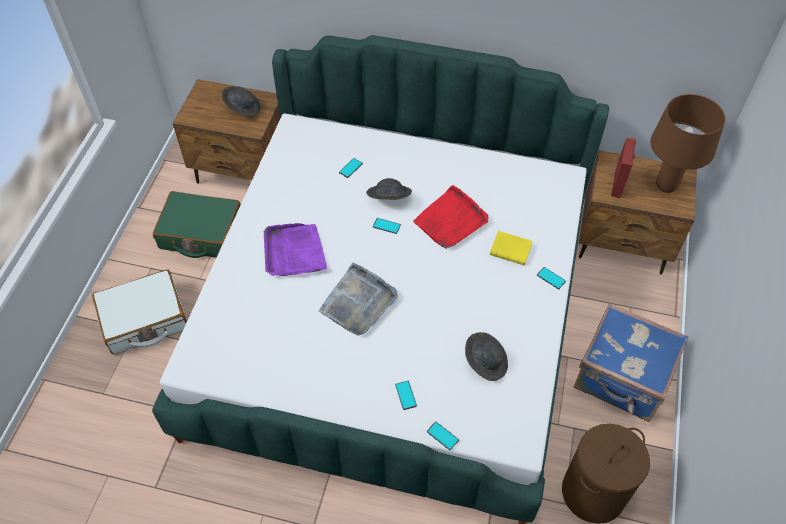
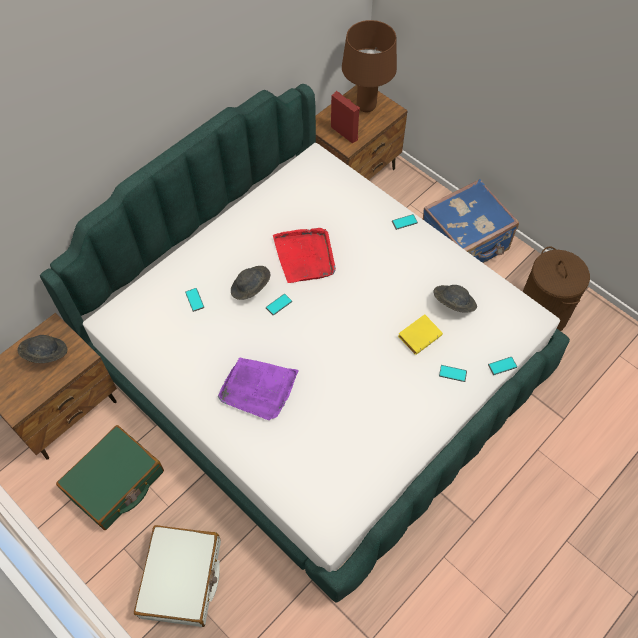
camera: 60 degrees left, 5 degrees up
(358, 302) = (344, 364): grey tray -> none
(512, 250) = (362, 232): yellow book -> yellow book (419, 335)

